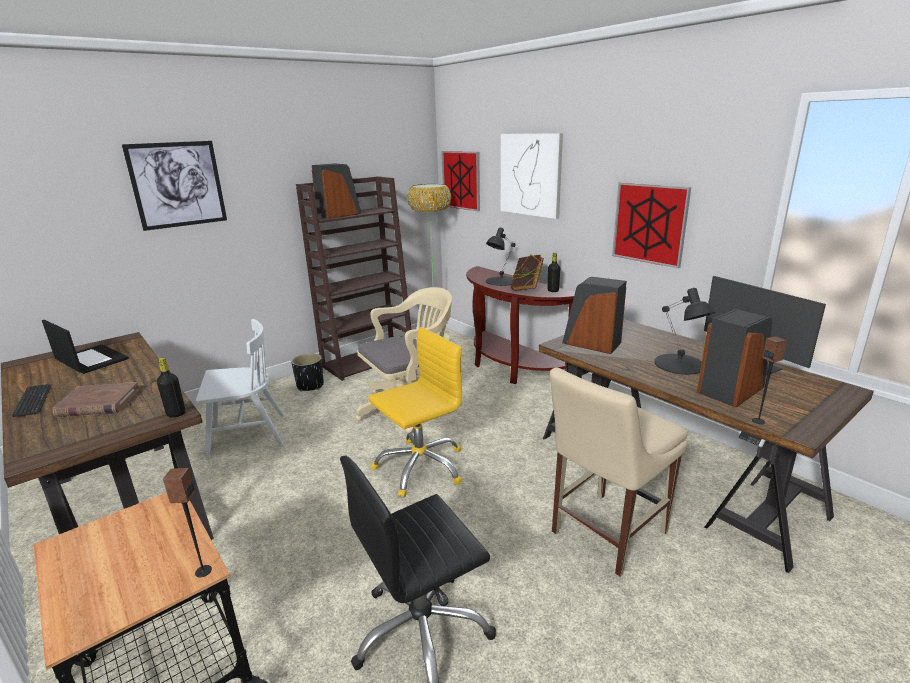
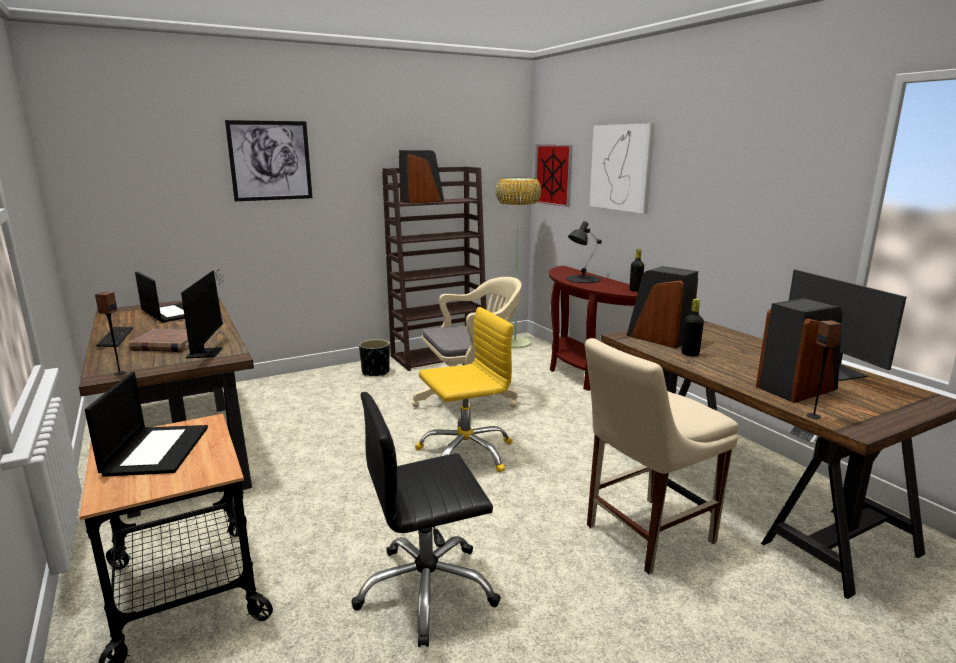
camera: 10 degrees right, 5 degrees down
(117, 550) = (156, 450): none -> laptop
(146, 408) = (207, 351): none -> monitor
(176, 414) = (231, 357): black bottle -> black bottle (690, 354)
(203, 571) = (222, 472): speaker -> speaker (119, 373)
(246, 436) = (303, 408): white chair -> none
(526, 289) = (607, 287): book -> none
(649, 223) = (738, 218): picture -> none
(679, 364) = (749, 363): black table lamp -> none

